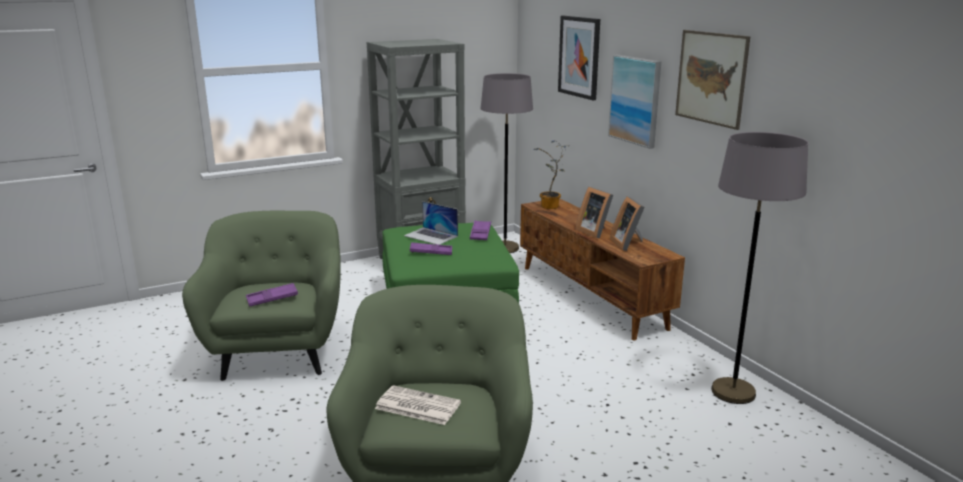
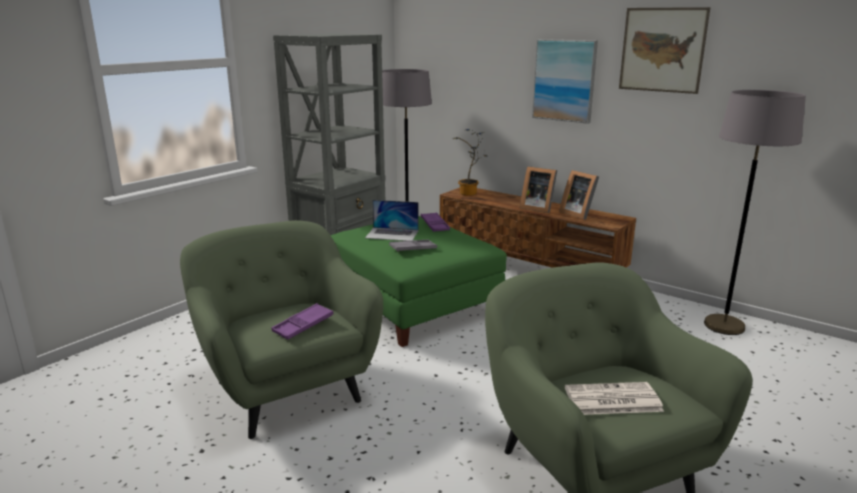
camera: 25 degrees left, 0 degrees up
(431, 252) = (413, 249): purple tray -> grey tray
(579, 57) = (486, 46): picture -> none

